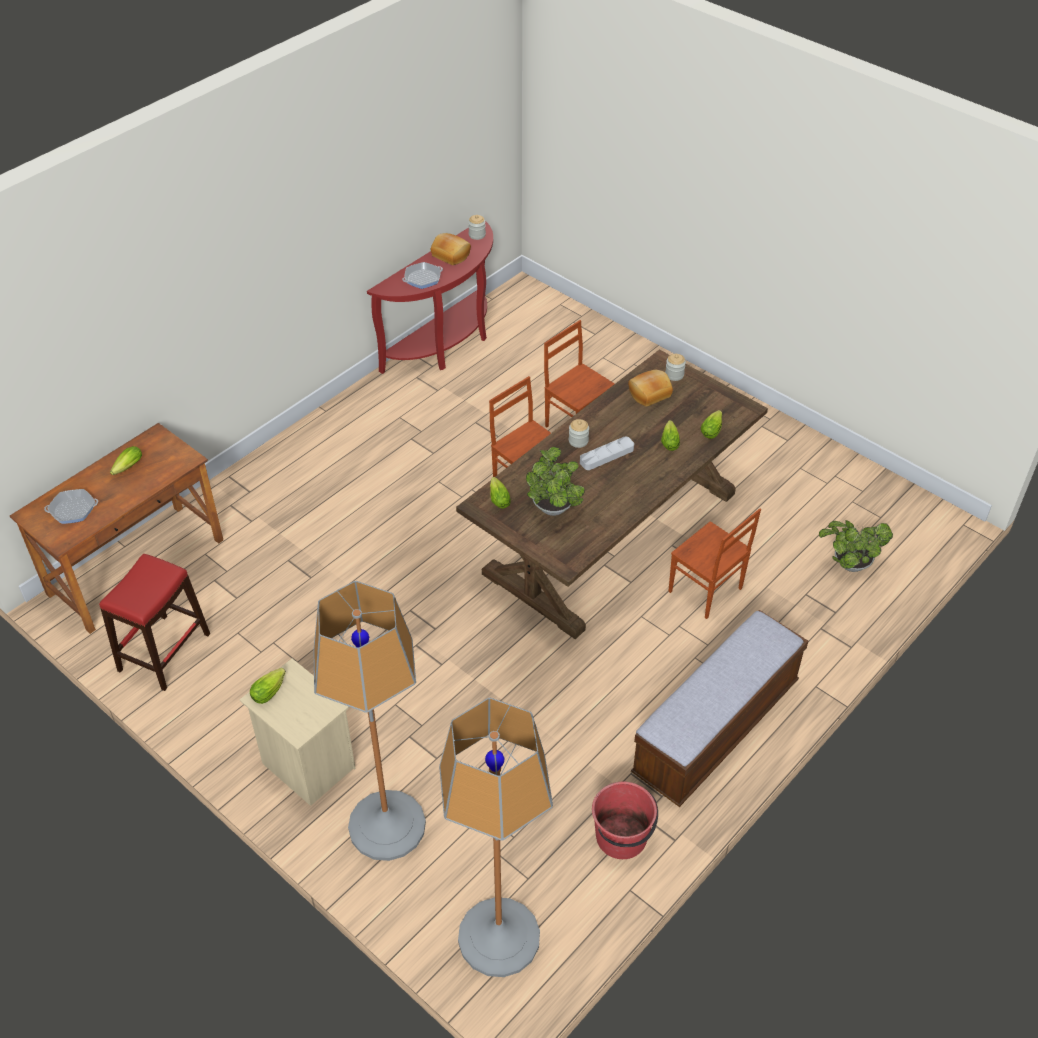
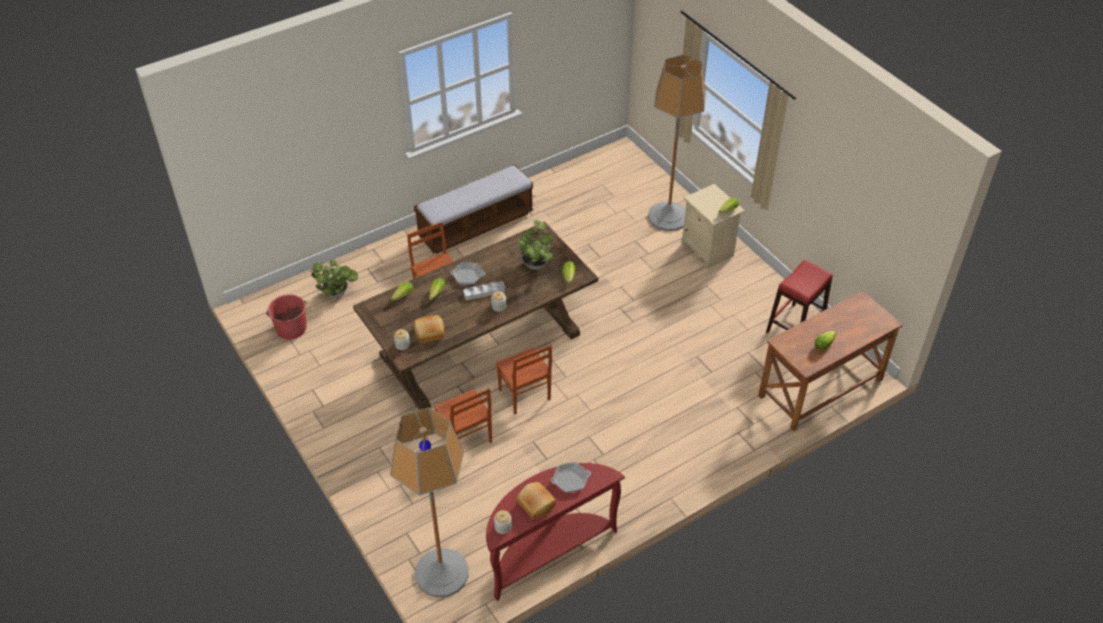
camera: 165 degrees left, 0 degrees up
(73, 510) = (858, 319): frying pan -> frying pan (467, 276)
(499, 938) = (623, 167): floor lamp -> floor lamp (441, 573)
(622, 837) = (549, 191): red bucket -> red bucket (291, 328)

